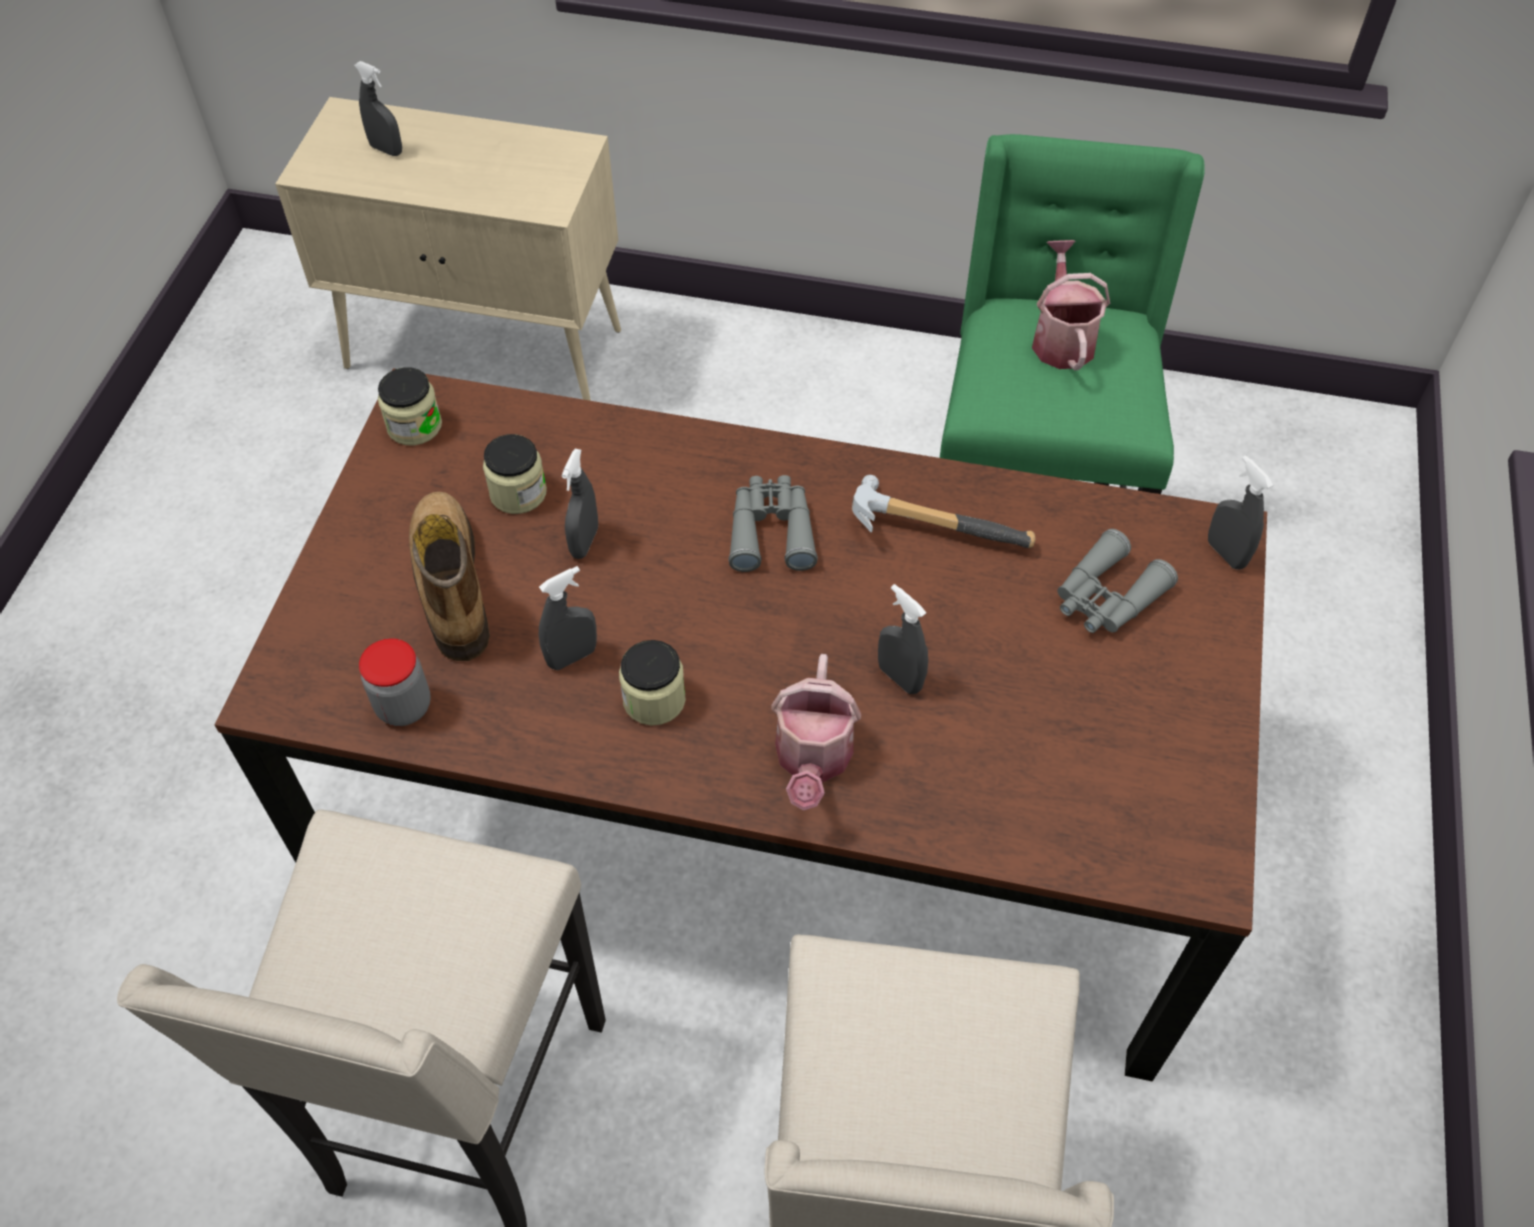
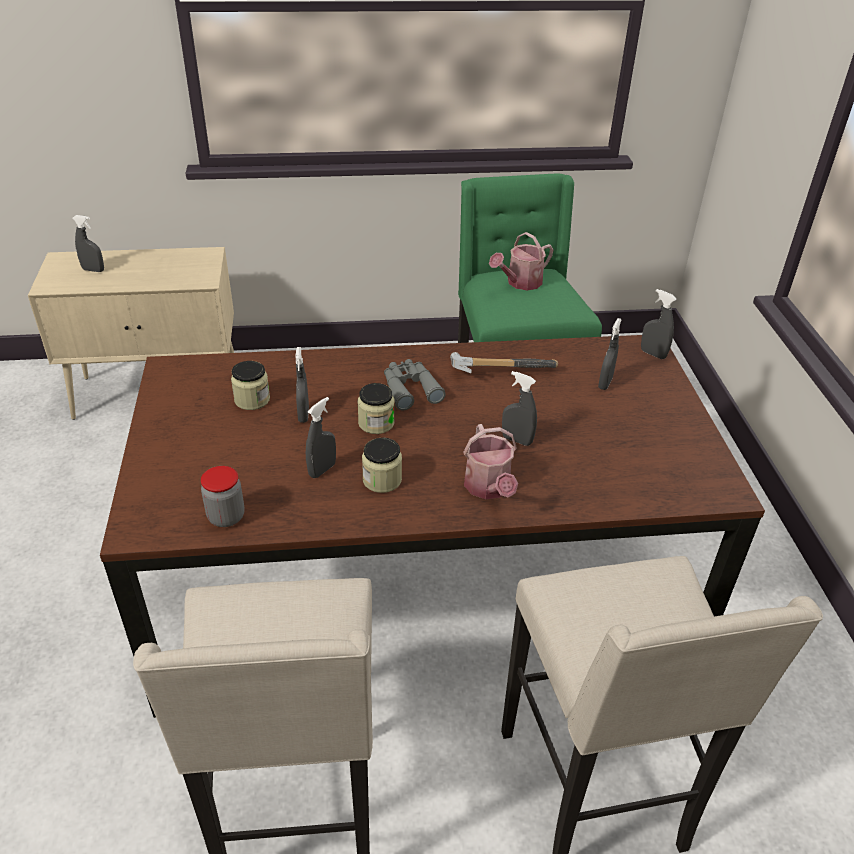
camera: 20 degrees left, 15 degrees down
(414, 426) = (172, 380): jar -> jar (376, 423)
(449, 585) = (228, 451): boot -> none
(1061, 338) = (520, 283): watering can -> watering can turned 105 degrees counterclockwise
(1106, 597) = (605, 383): grey binoculars -> grey spray bottle

